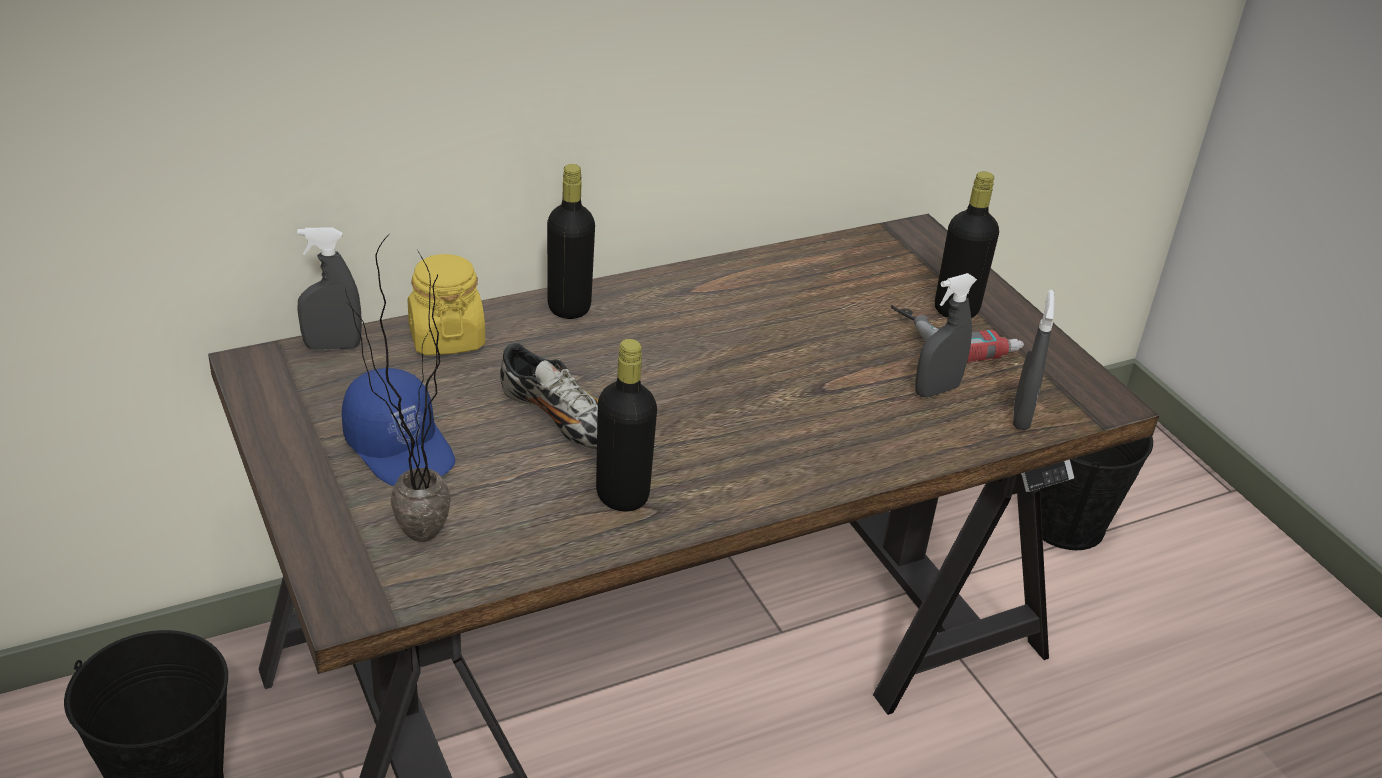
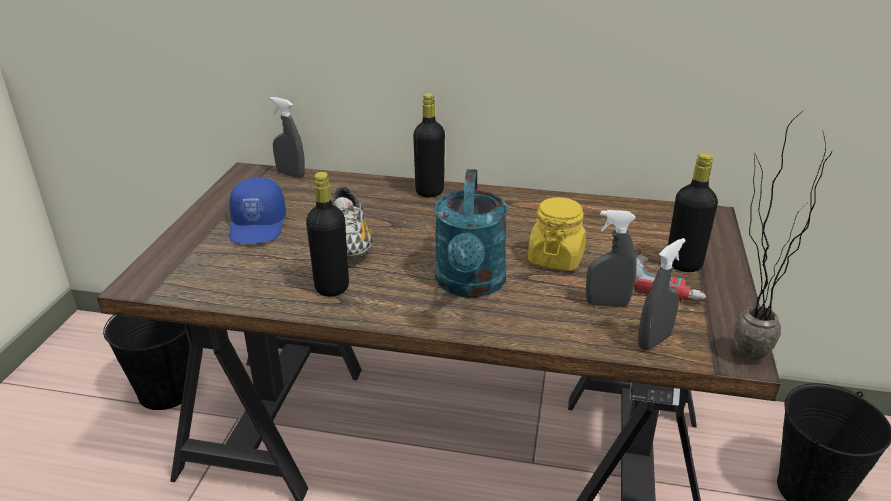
camera: 40 degrees right, 5 degrees down
(404, 538) = (202, 265): potted plant -> potted plant (735, 354)
(446, 338) = (348, 186): yellow jar -> yellow jar (556, 258)
(776, 425) = (470, 285): none -> turquoise watering can

